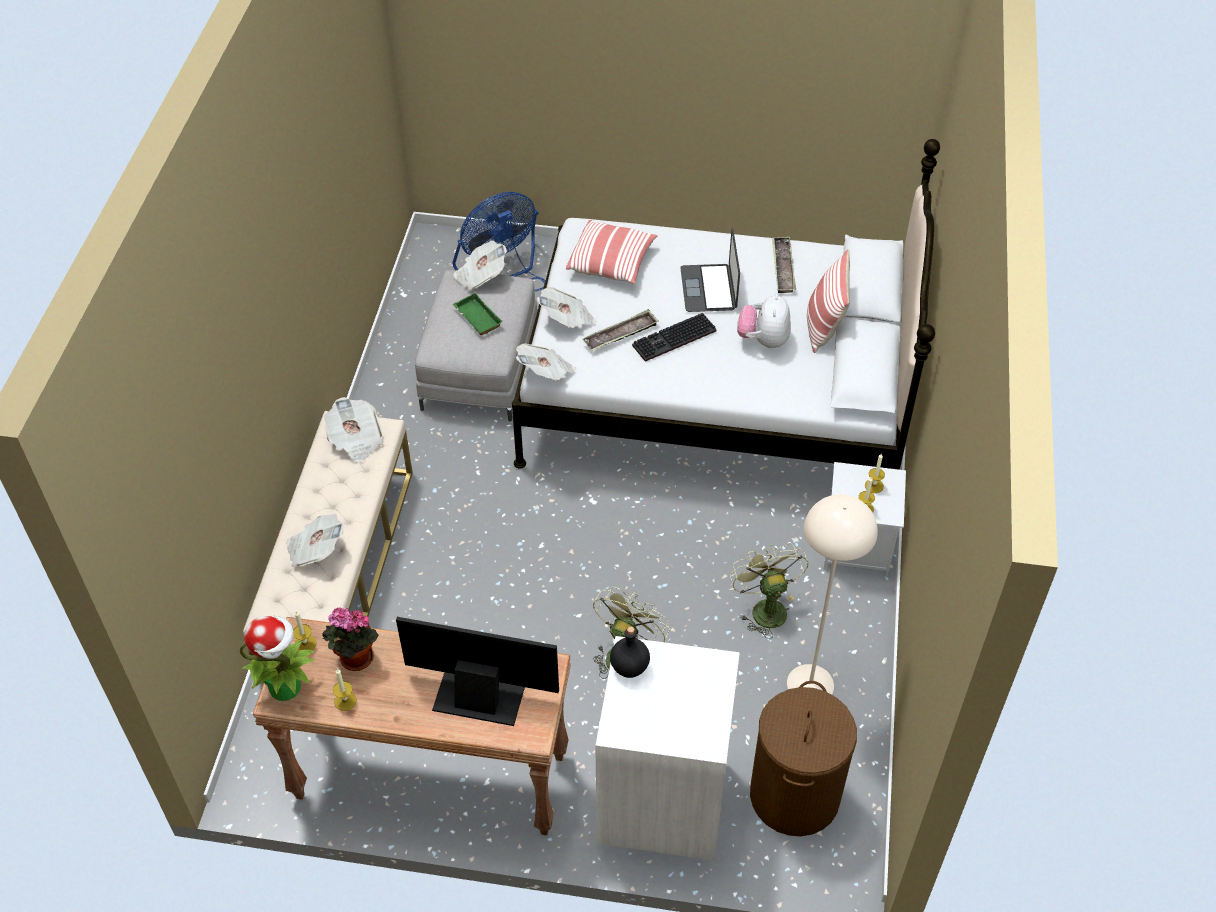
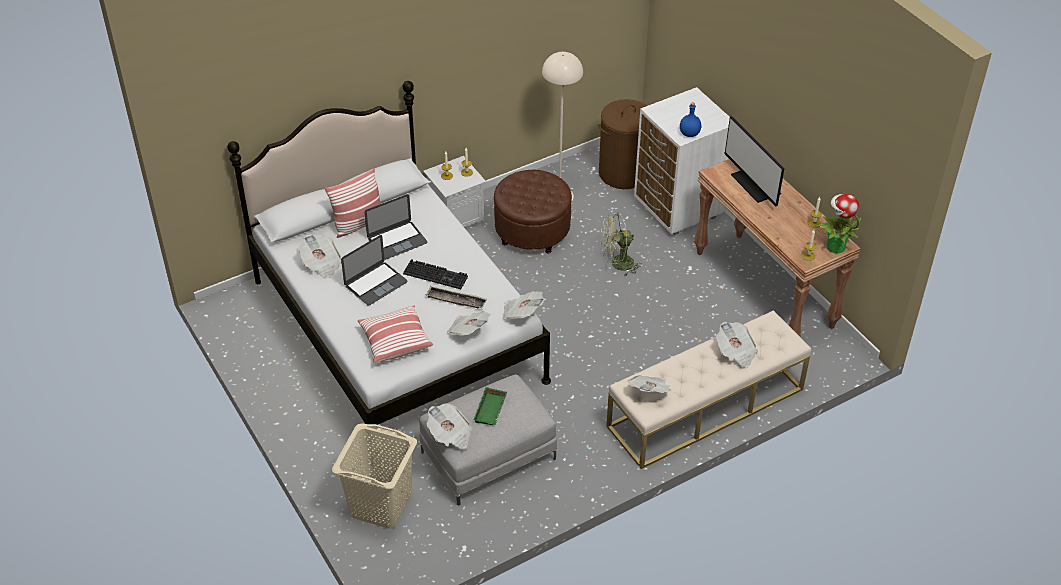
camera: 130 degrees left, 5 degrees down
(354, 660) = (793, 234): potted plant -> none
(508, 270) = (381, 505): blue fan -> beige laundry basket
(630, 667) = (689, 133): black bottle -> blue bottle
(763, 340) = (397, 240): plush toy -> laptop
(765, 607) = (532, 232): green fan -> brown ottoman
(783, 268) = (322, 264): tray -> newspaper

